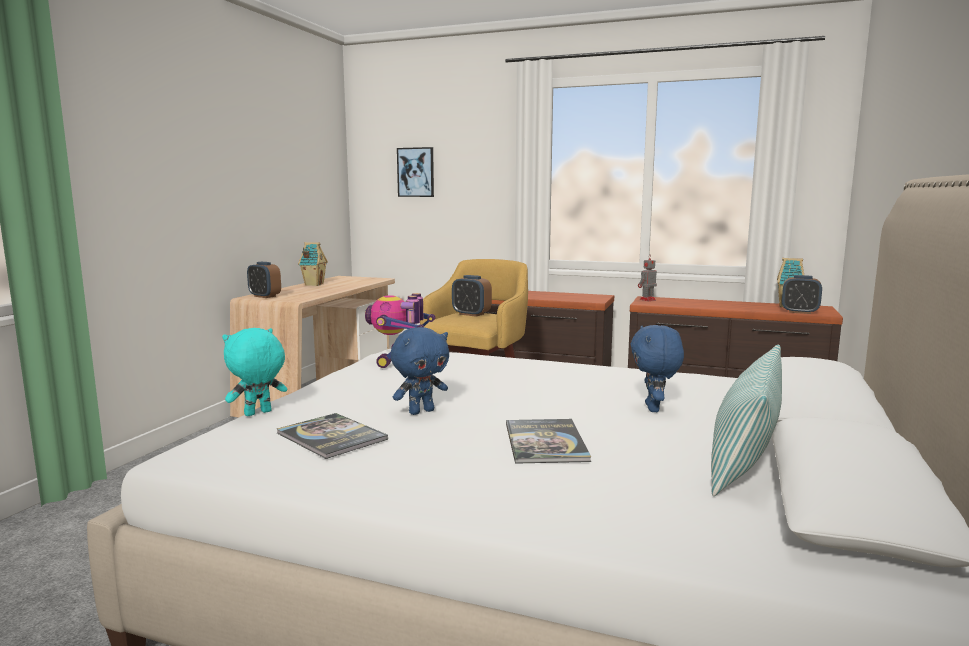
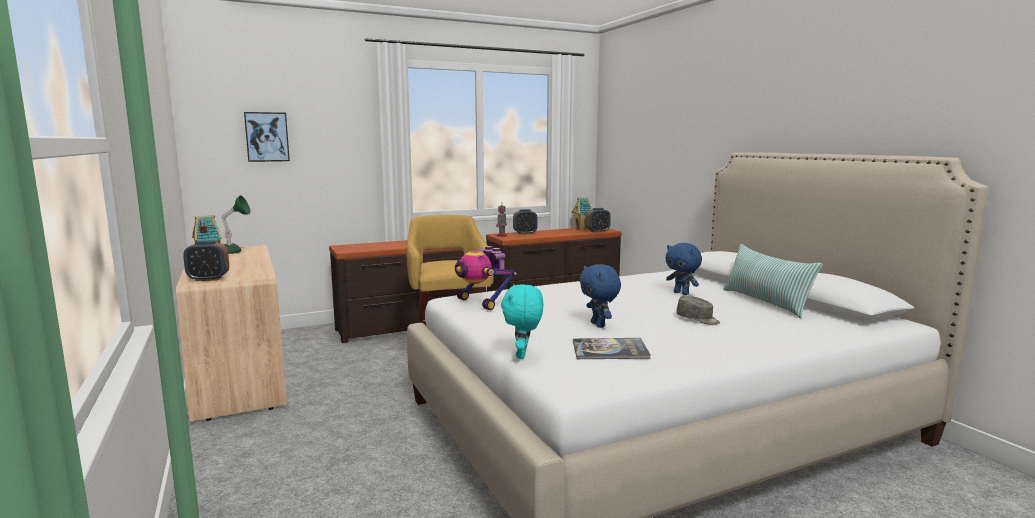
camera: 45 degrees left, 0 degrees up
(353, 281) = (235, 252): none -> green table lamp
(421, 411) = (599, 325): blue plush toy -> blue plush toy turned 150 degrees clockwise
(471, 314) = (445, 262): alarm clock -> alarm clock (525, 233)
(545, 442) = (698, 319): book -> grey cap

